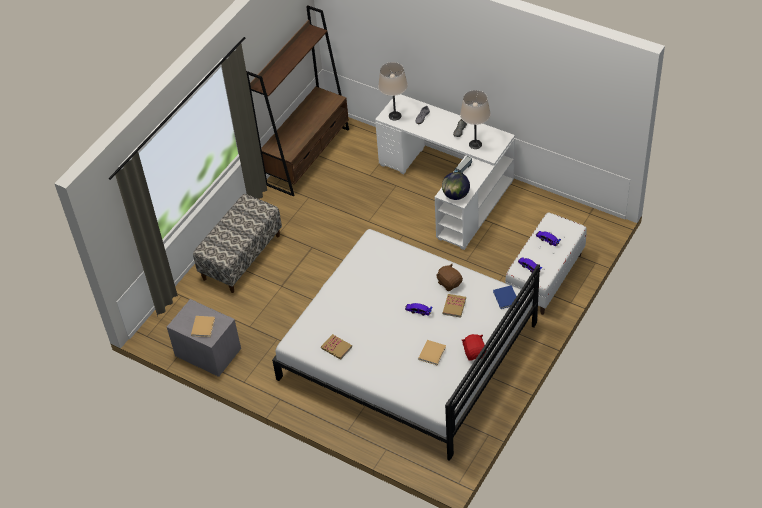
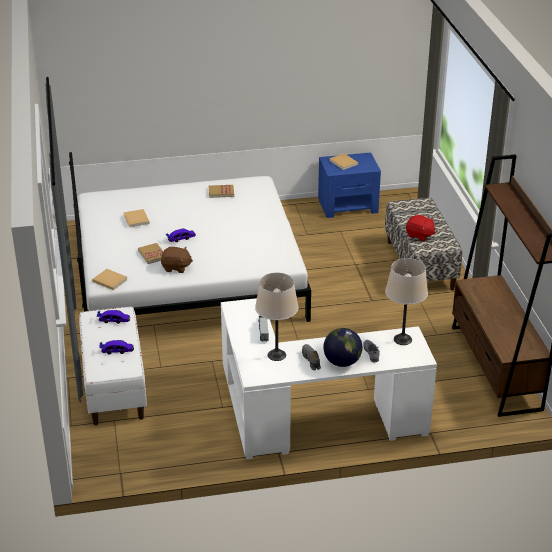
camera: 135 degrees right, 15 degrees down
(207, 352) = (348, 205): grey nightstand -> blue nightstand
(455, 195) = (242, 308): globe -> globe (342, 362)
(474, 352) = (100, 236): red plush toy -> red plush toy (419, 235)
(506, 298) = (109, 280): blue book -> beige book

